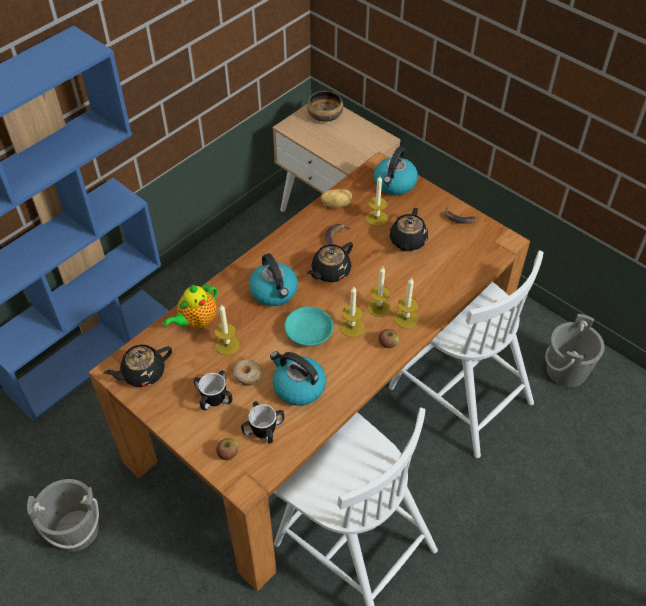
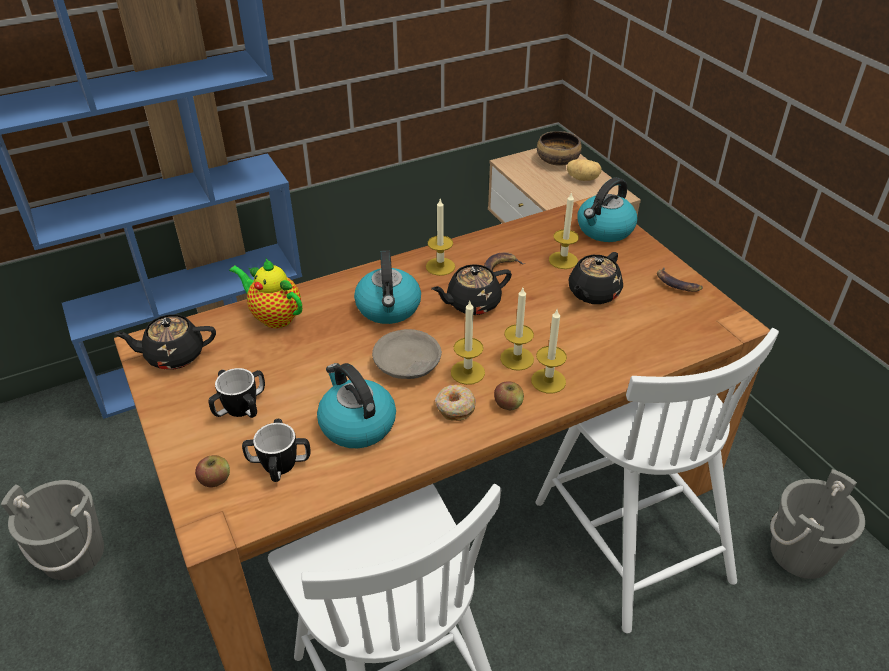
camera: 20 degrees right, 10 degrees down
(196, 321) = (274, 316): teapot -> teapot turned 60 degrees clockwise
(227, 345) = (295, 351): candle -> candle (440, 266)
(247, 375) = (299, 392): donut -> donut (455, 407)
(309, 332) = (407, 364): turquoise bowl -> grey bowl
(336, 204) = (518, 235): potato -> potato (583, 179)

